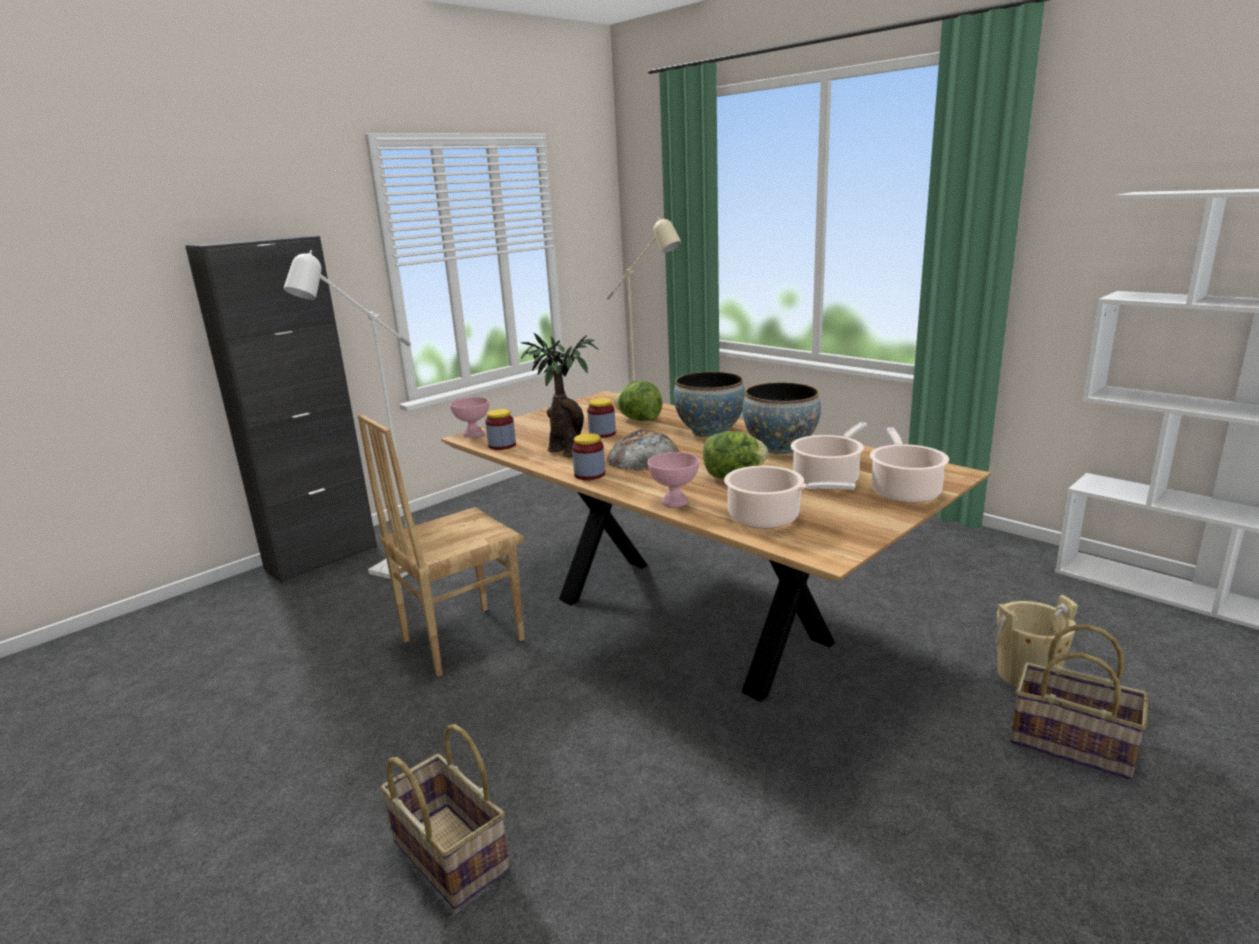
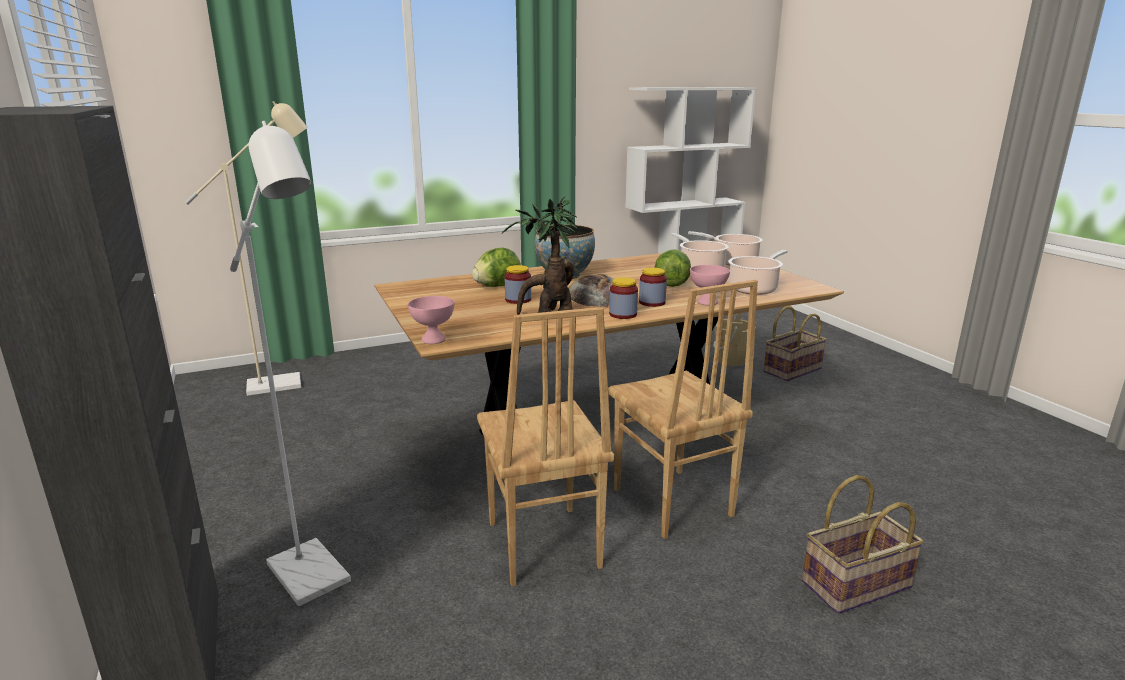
camera: 70 degrees left, 0 degrees up
(502, 445) = (495, 332): jar -> jar (652, 302)
(562, 694) = (671, 503): none -> brown chair
(780, 447) = (626, 268): bowl -> none

